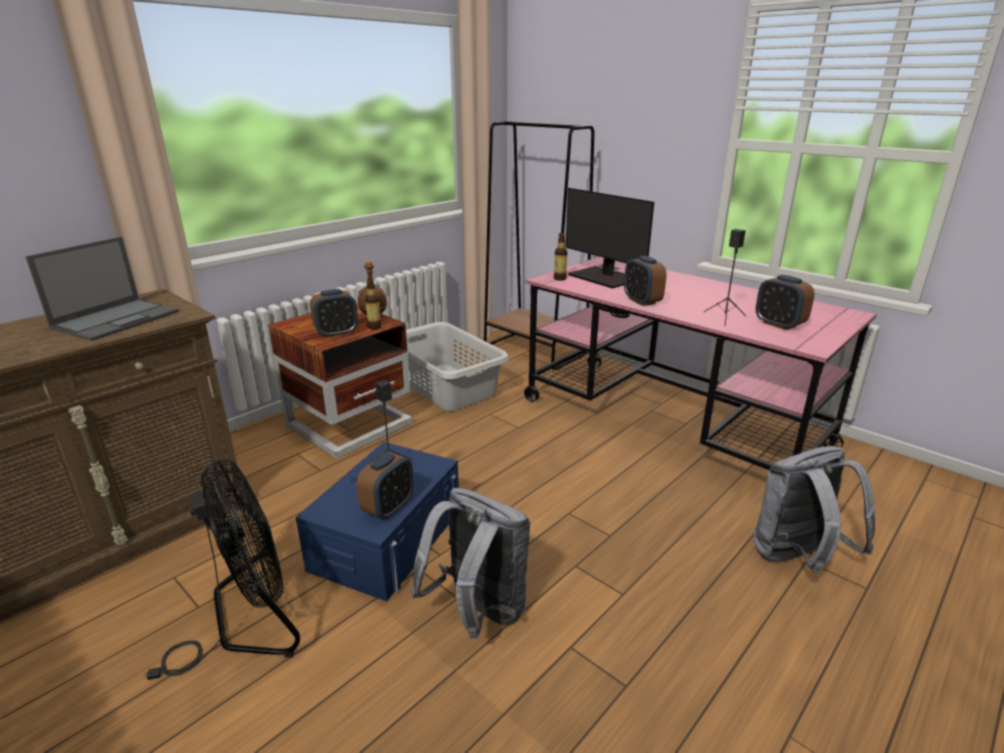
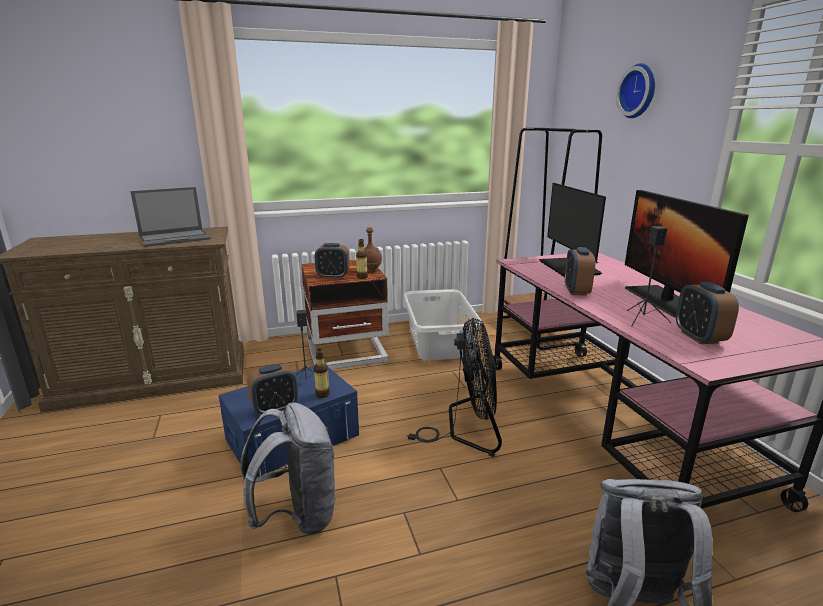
camera: 30 degrees right, 5 degrees down
(244, 616) = (168, 453): black fan -> black fan (465, 425)
(559, 278) = (527, 262): bottle -> bottle (322, 394)
(627, 84) = (639, 91): none -> wall clock
(717, 297) = (664, 300): none -> monitor

